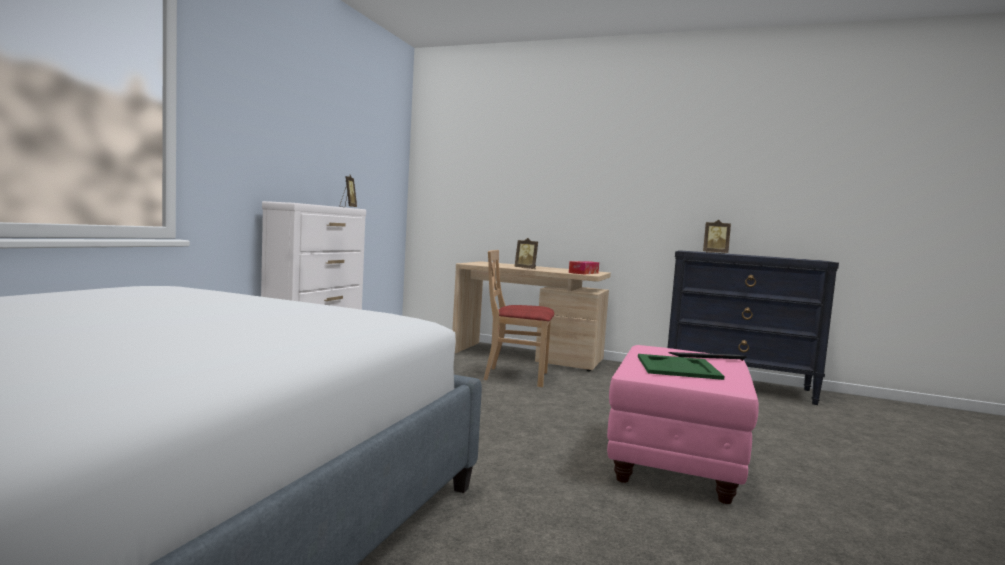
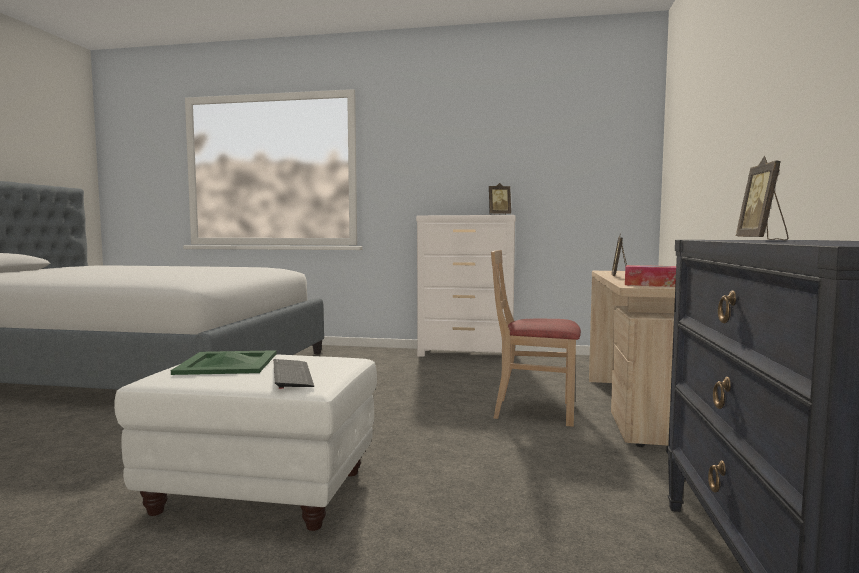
camera: 80 degrees right, 0 degrees up
(516, 376) = (534, 411): beige chair -> beige chair turned 75 degrees counterclockwise
(676, 463) = (260, 492): pink ottoman -> white ottoman

